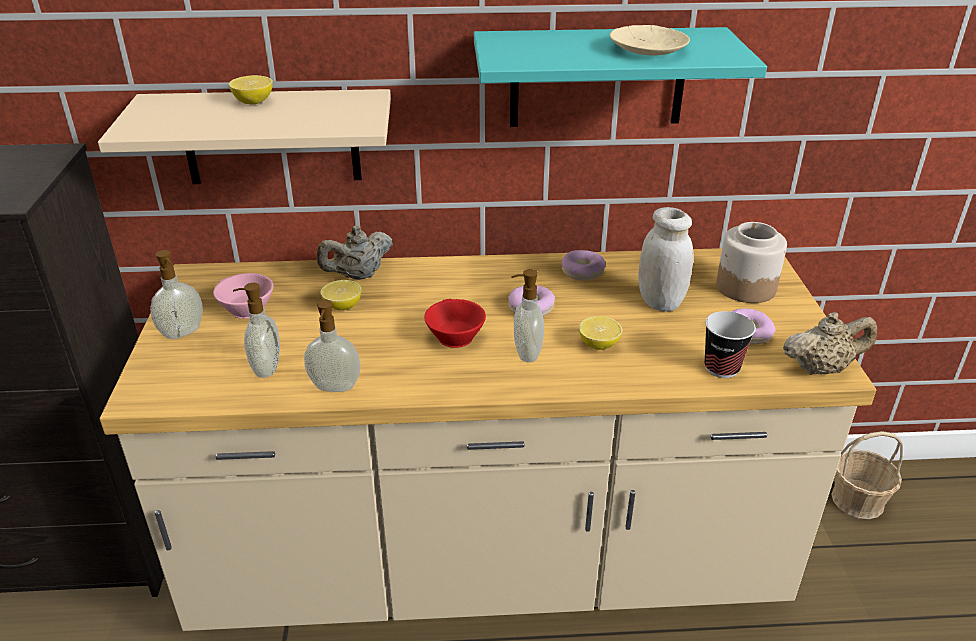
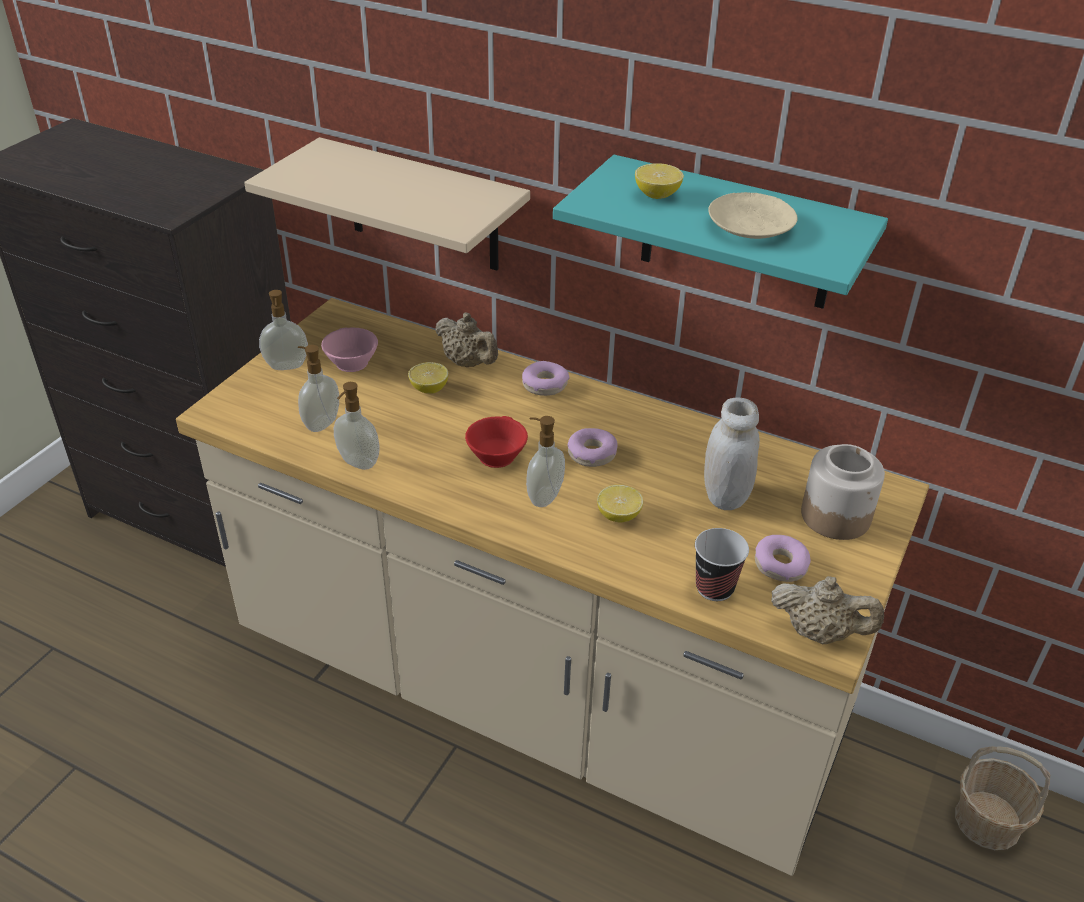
camera: 30 degrees right, 5 degrees up
(253, 102) = (398, 173): lemon -> lemon (657, 195)
(358, 276) = (468, 363): beige teapot -> beige teapot turned 135 degrees counterclockwise
(583, 271) = (680, 435): donut -> donut (545, 385)

